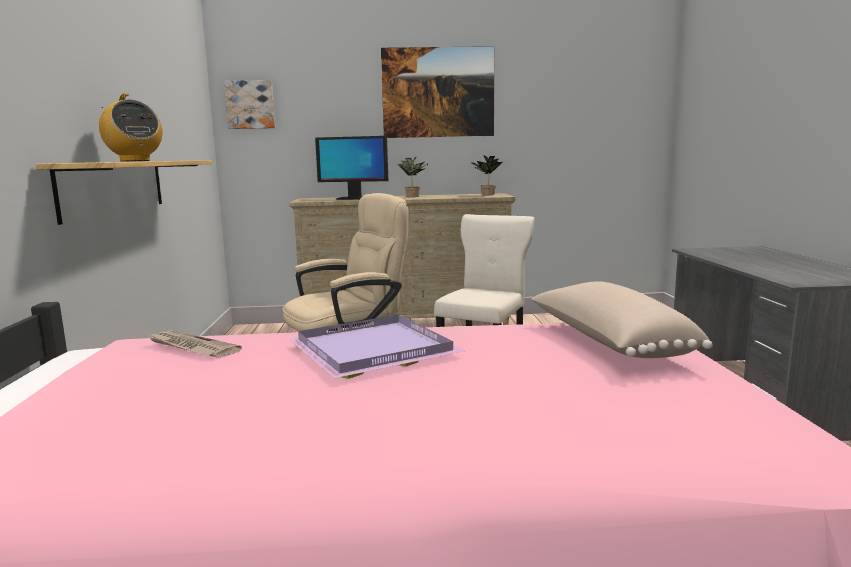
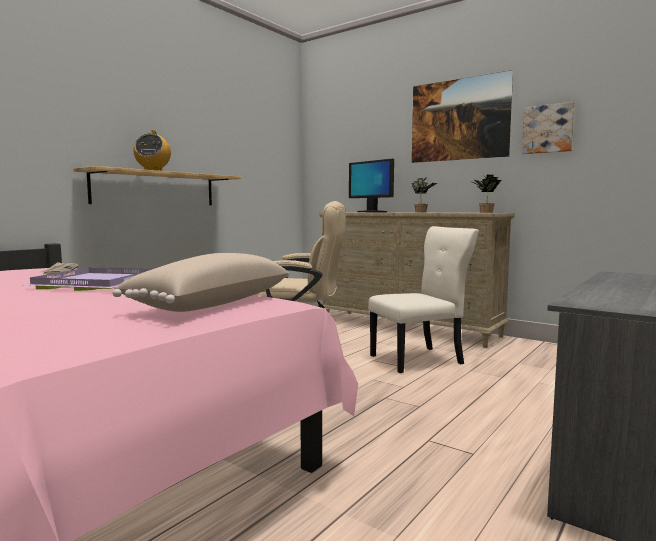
camera: 40 degrees right, 5 degrees down
(250, 105) = (323, 142): picture -> picture (548, 129)

